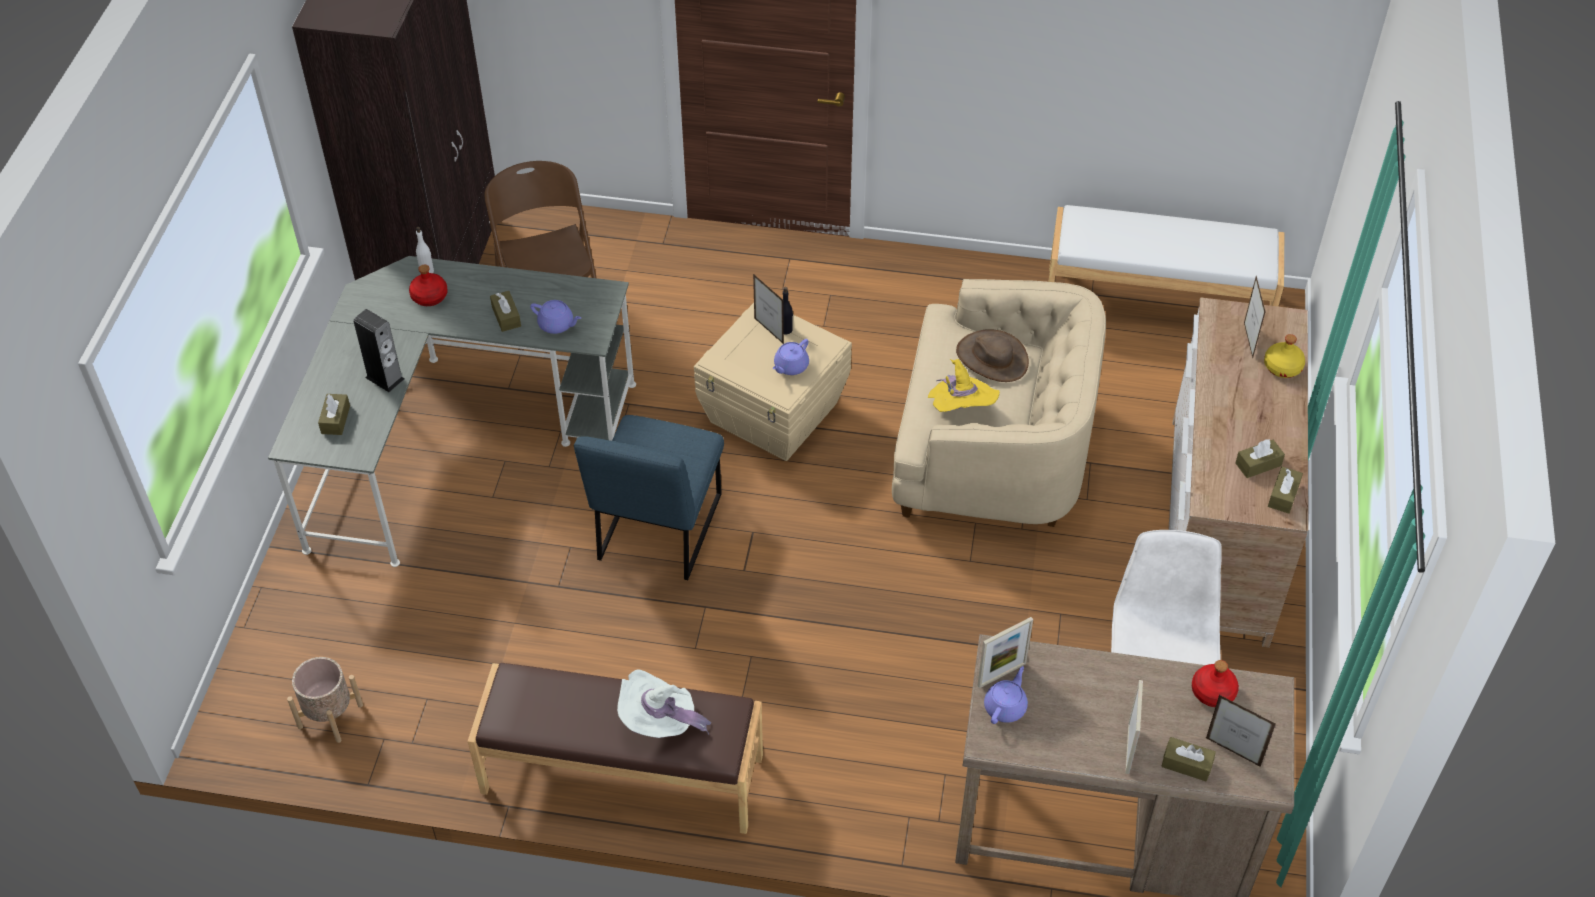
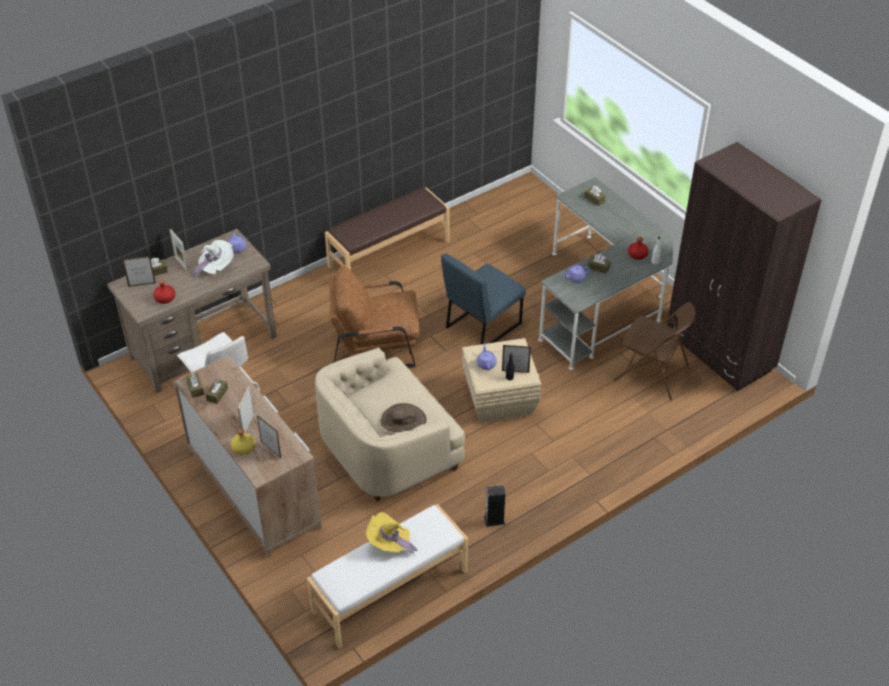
camera: 135 degrees right, 5 degrees down
(330, 716) = (503, 207): beige planter -> none
(385, 378) = (602, 220): speaker -> speaker (494, 520)
(657, 529) = (481, 326): blue chair -> blue chair turned 105 degrees counterclockwise
(660, 722) = (371, 224): white hat -> white hat (216, 267)
(836, 619) = (375, 344): none -> brown armchair
(960, 410) = (390, 388): yellow hat -> yellow hat (390, 544)
(1001, 674) = (248, 257): picture frame -> picture frame (248, 424)

